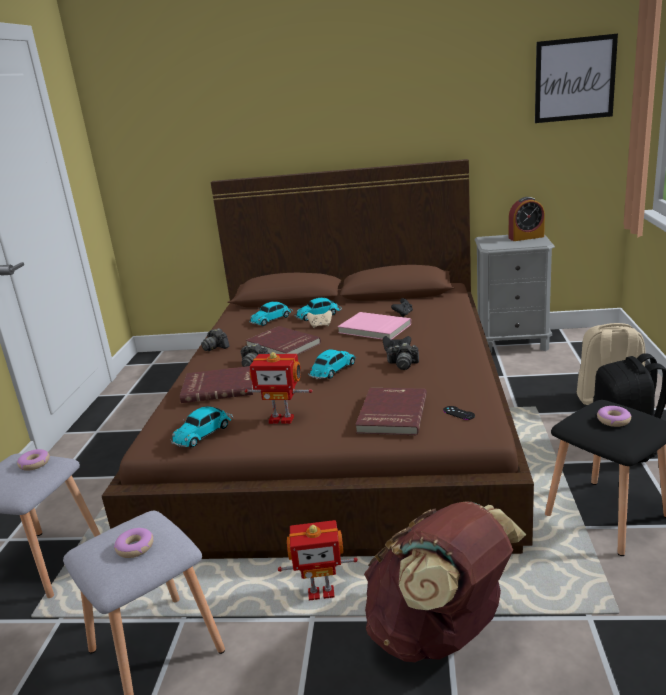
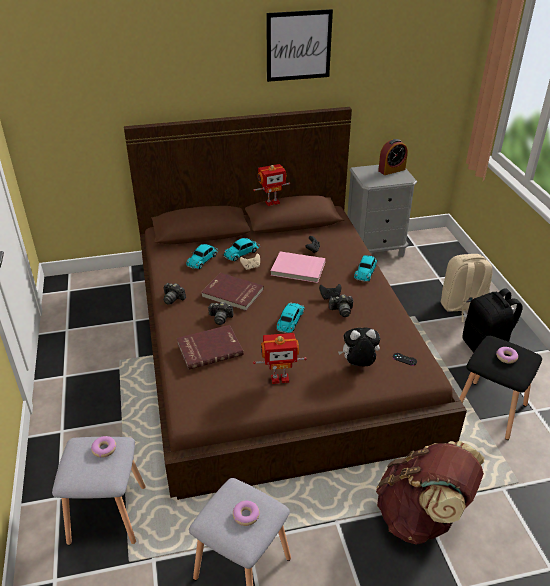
camera: 20 degrees left, 15 degrees up
(204, 433) = (228, 400): toy car -> toy car (366, 271)
(321, 593) = (333, 501): toy robot -> toy robot (272, 202)
(390, 414) = (358, 365): red book -> plush toy
(574, 79) = (436, 43): picture -> picture (298, 45)

